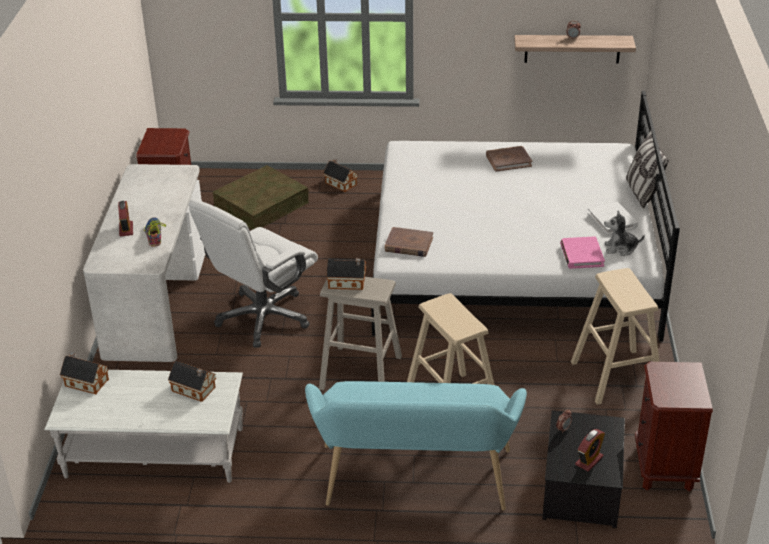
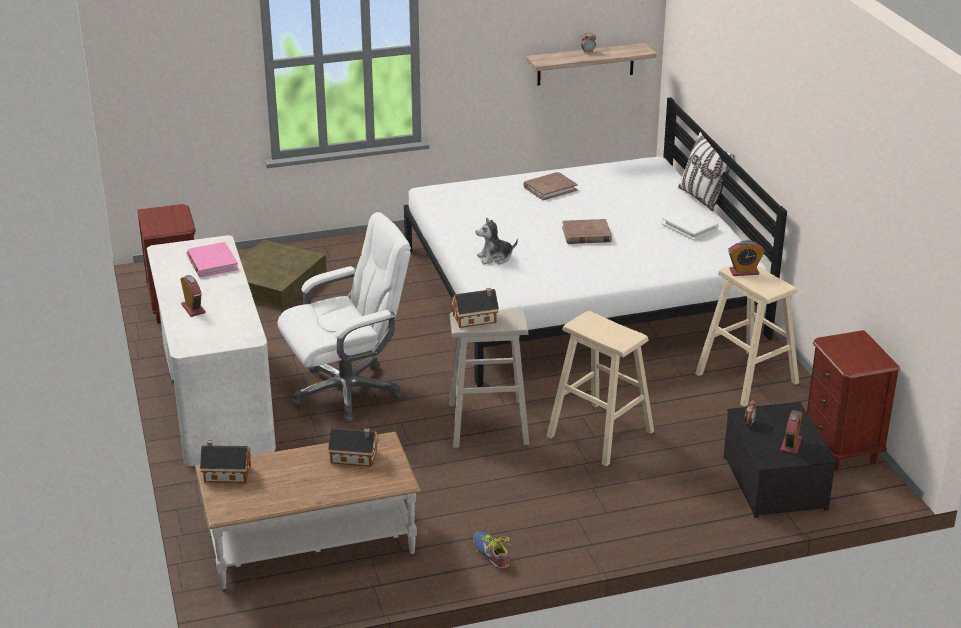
camera: 20 degrees left, 5 degrees down
(154, 235) = (230, 309): shoe -> shoe (491, 553)
(155, 452) = (311, 543): white coffee table -> brown coffee table
(263, 318) = (347, 392): white office chair -> white office chair turned 135 degrees counterclockwise
(340, 183) = (349, 248): toy house -> none
(408, 244) = (499, 281): brown book -> brown book (586, 234)
(415, 484) = (610, 513): turquoise bench -> none
(581, 255) = (680, 261): pink book -> pink book (212, 262)
(617, 280) = (744, 272): none -> alarm clock
(620, 248) = (714, 250): plush toy -> plush toy (495, 258)

